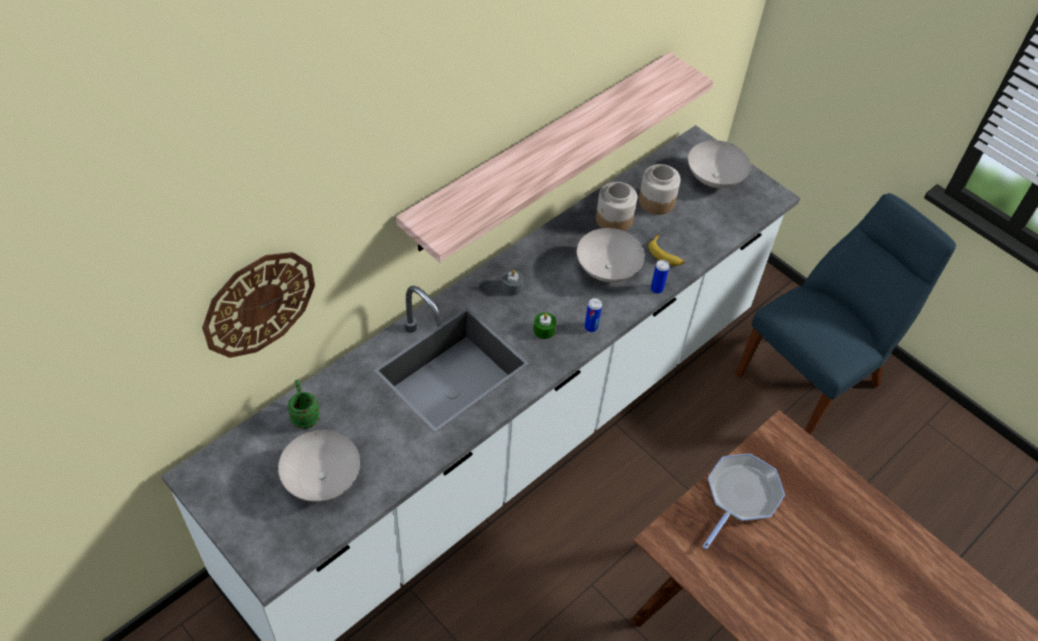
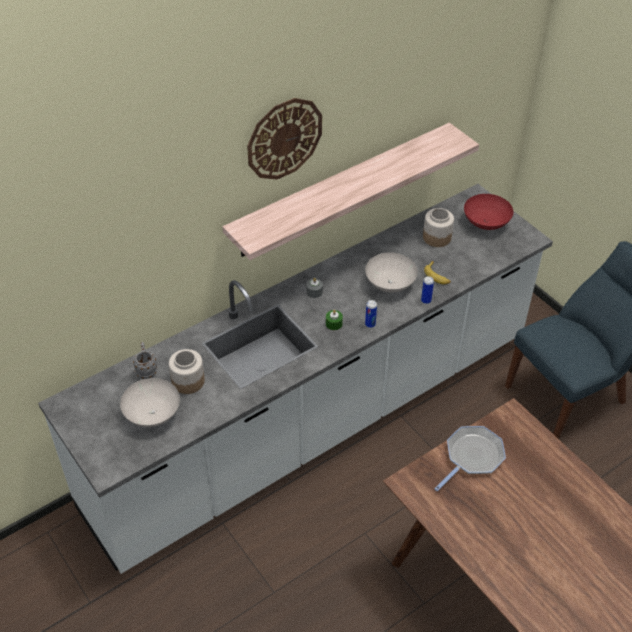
camera: 10 degrees right, 5 degrees down
(259, 303) = (116, 279): wall clock -> wall clock (284, 138)
(304, 415) = (146, 370): green mug -> grey mug
(614, 220) = (401, 249): jar -> jar (188, 381)
(715, 179) = (486, 224): white bowl -> red bowl

